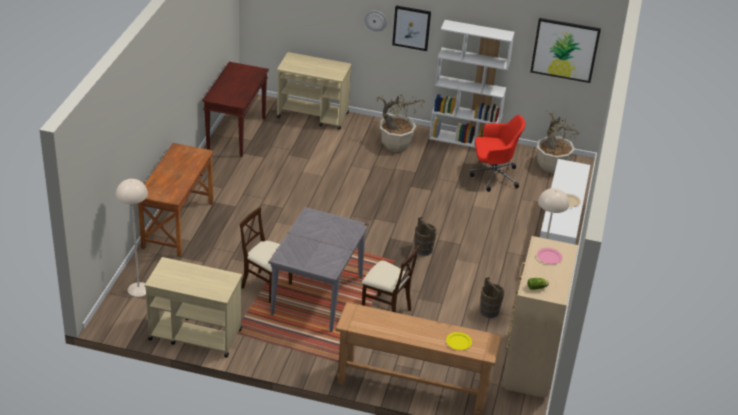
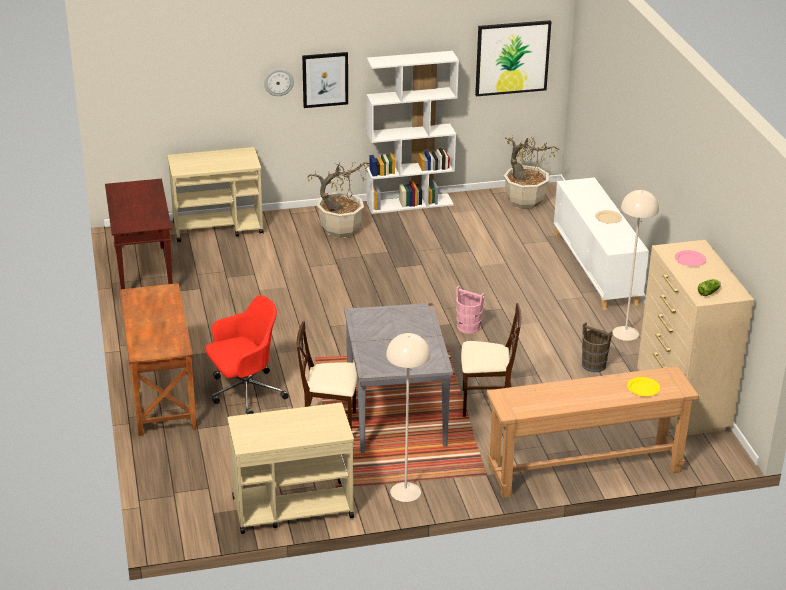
camera: 25 degrees left, 5 degrees down
(138, 289) = (176, 482): beige floor lamp -> beige floor lamp (405, 491)
(423, 250) = (468, 327): brown bucket -> pink bucket
(493, 176) = (473, 230): red office chair -> red office chair (245, 392)

